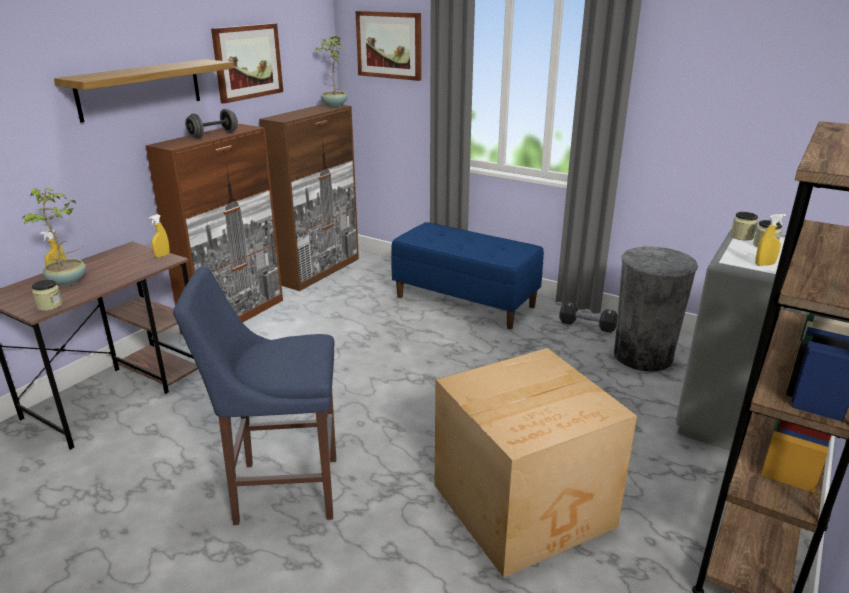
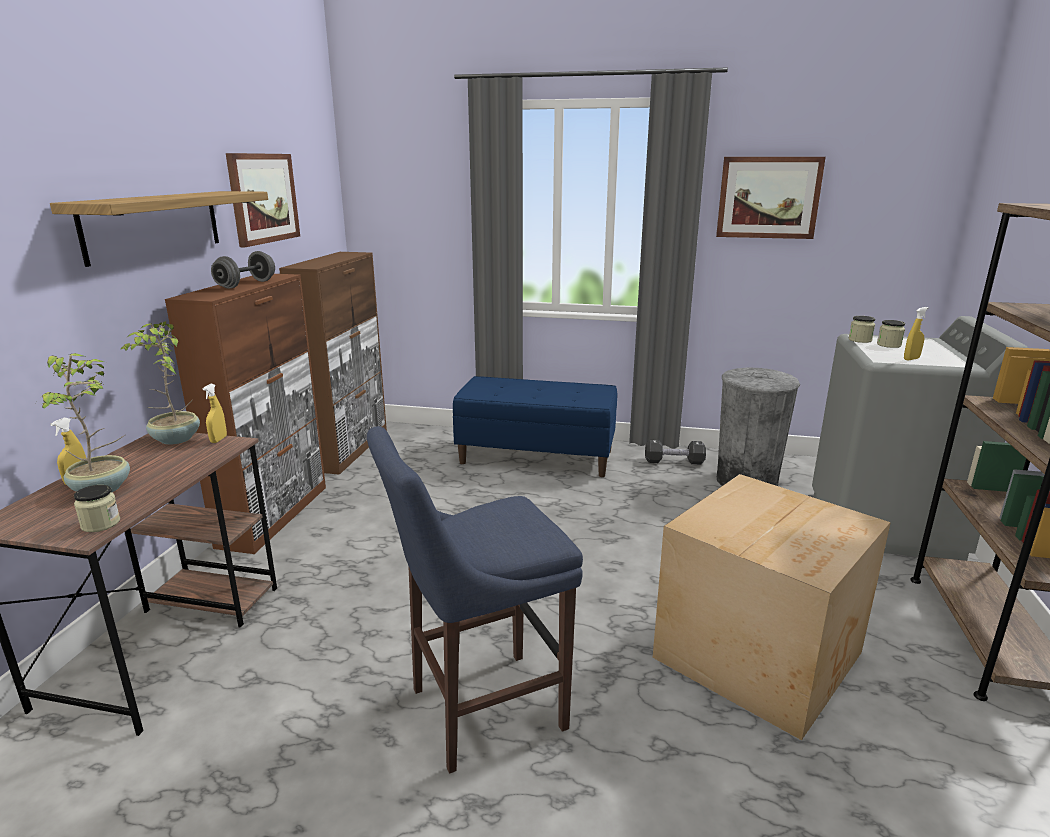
camera: 20 degrees left, 5 degrees down
(334, 106) = (352, 253): potted plant -> potted plant (175, 440)
(389, 45) = (413, 182): picture -> picture (768, 197)

